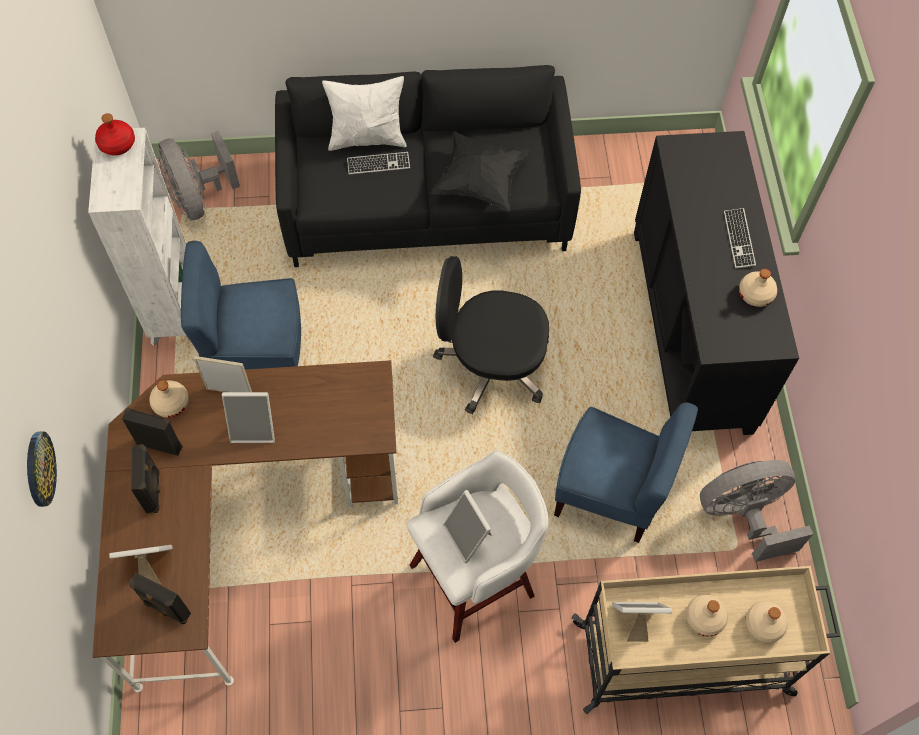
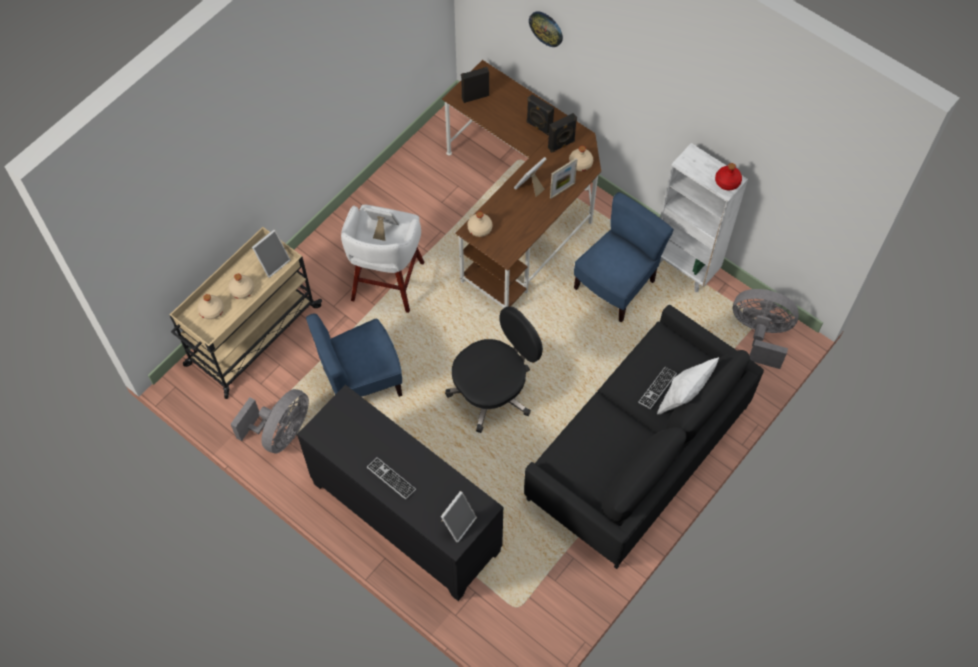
camera: 135 degrees right, 0 degrees up
(149, 565) = (503, 103): picture frame -> picture frame (457, 523)
(480, 182) = (591, 431): black pillow -> none
(756, 294) = (351, 451): beige bottle -> beige bottle (479, 228)

